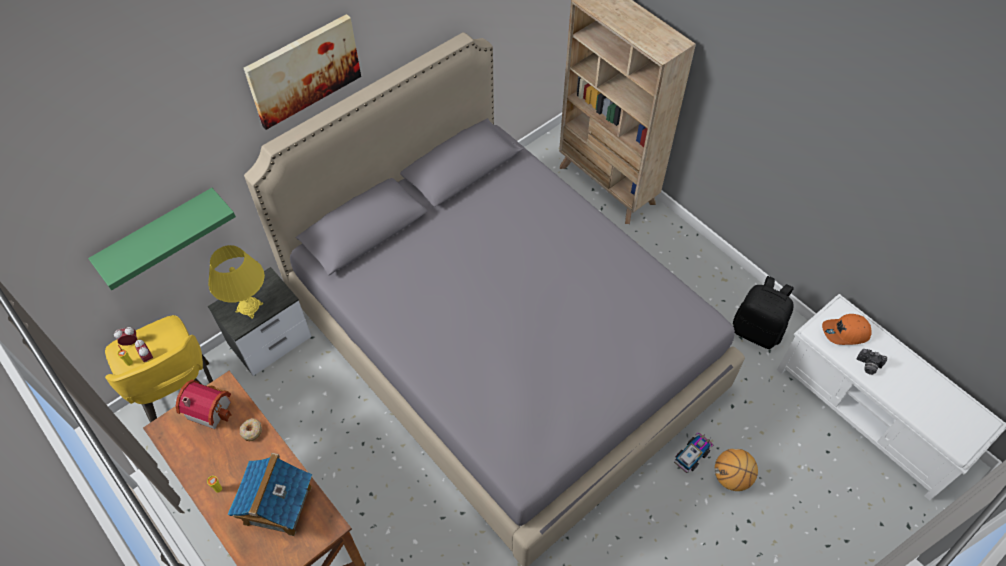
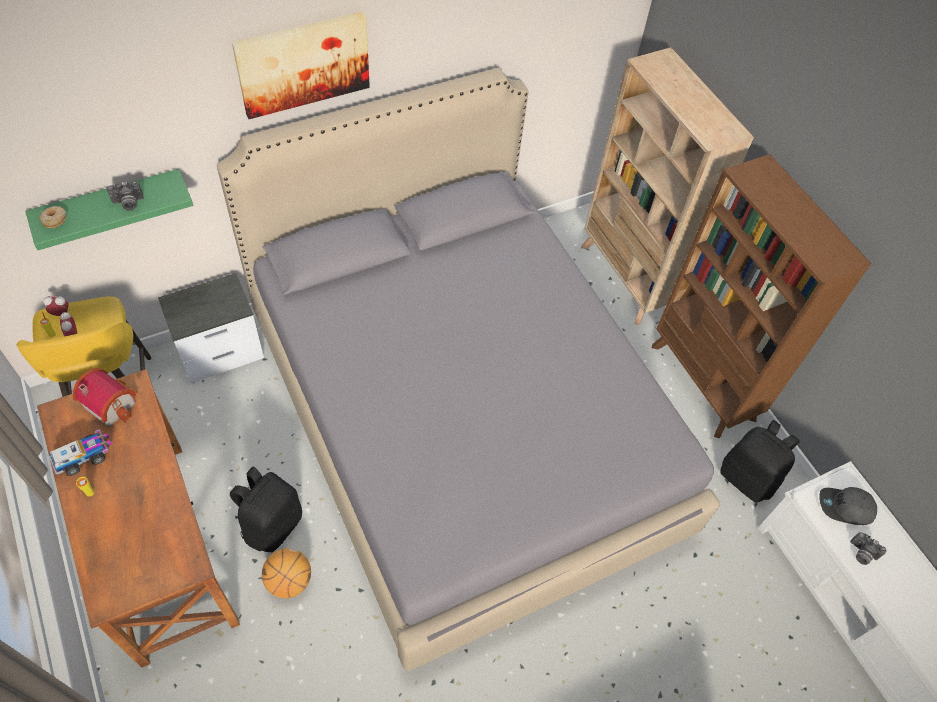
camera: 10 degrees right, 0 degrees up
(179, 229) = (128, 204): none -> camera
(249, 307) = (199, 309): yellow table lamp -> none
(251, 431) = (146, 440): donut -> donut (54, 219)
(277, 505) = (144, 528): toy house -> none
(366, 479) = (271, 524): none -> black backpack
(692, 455) = (633, 597): toy truck -> toy truck (84, 457)
(697, 260) = (702, 383): none -> brown bookcase
(731, 477) = (670, 635): basketball -> basketball (289, 581)
(845, 333) = (845, 508): orange cap -> grey cap

